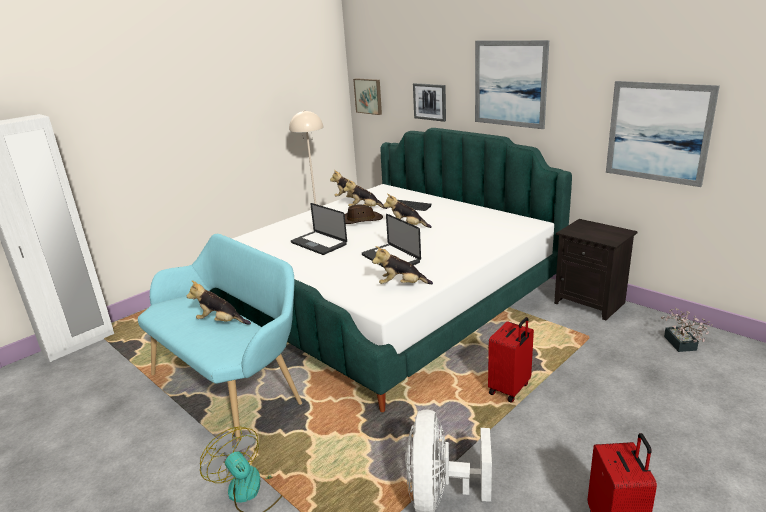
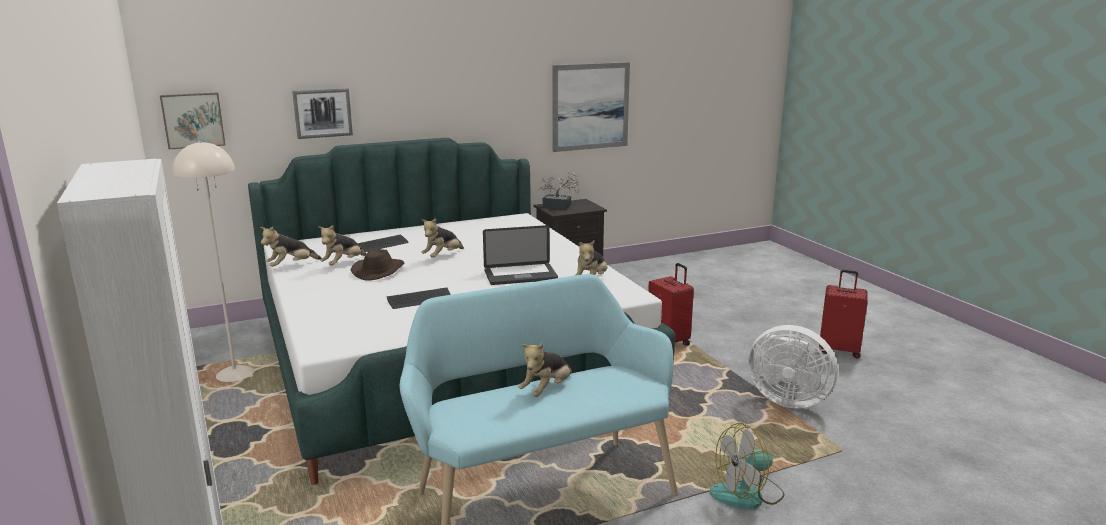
camera: 70 degrees left, 5 degrees down
(318, 244) = (420, 300): laptop -> keyboard
(510, 83) = (442, 78): picture -> none
(681, 345) = (660, 274): potted plant -> potted plant (560, 206)

